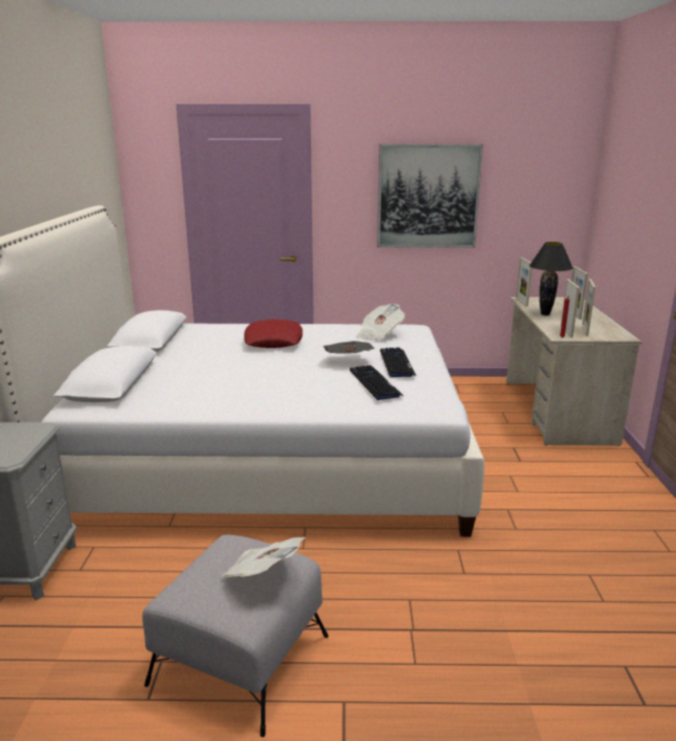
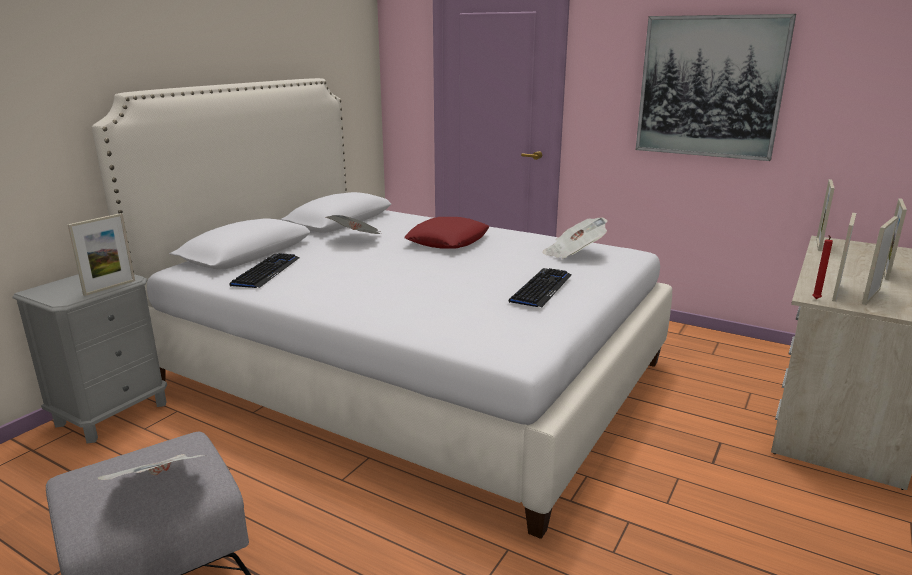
camera: 30 degrees right, 0 degrees up
(36, 438) = (110, 287): none -> picture frame
(348, 361) = (492, 276): newspaper -> newspaper (357, 239)
(374, 383) = (479, 305): keyboard -> keyboard (266, 272)
(545, 314) = (835, 264): black table lamp -> none

